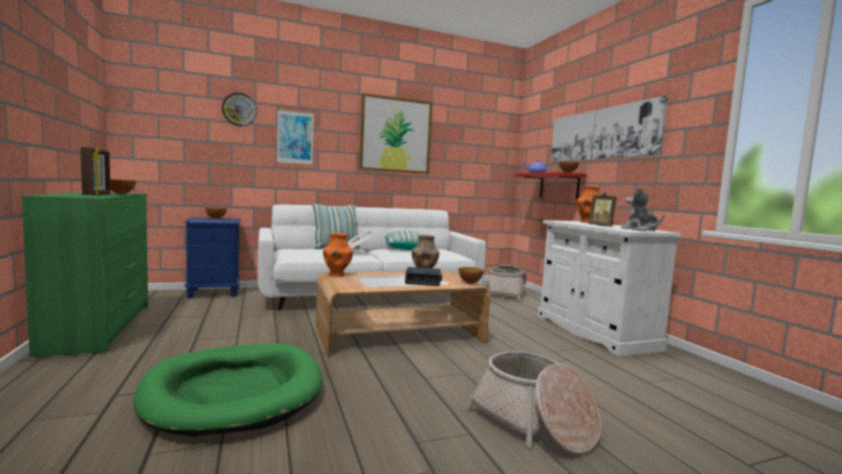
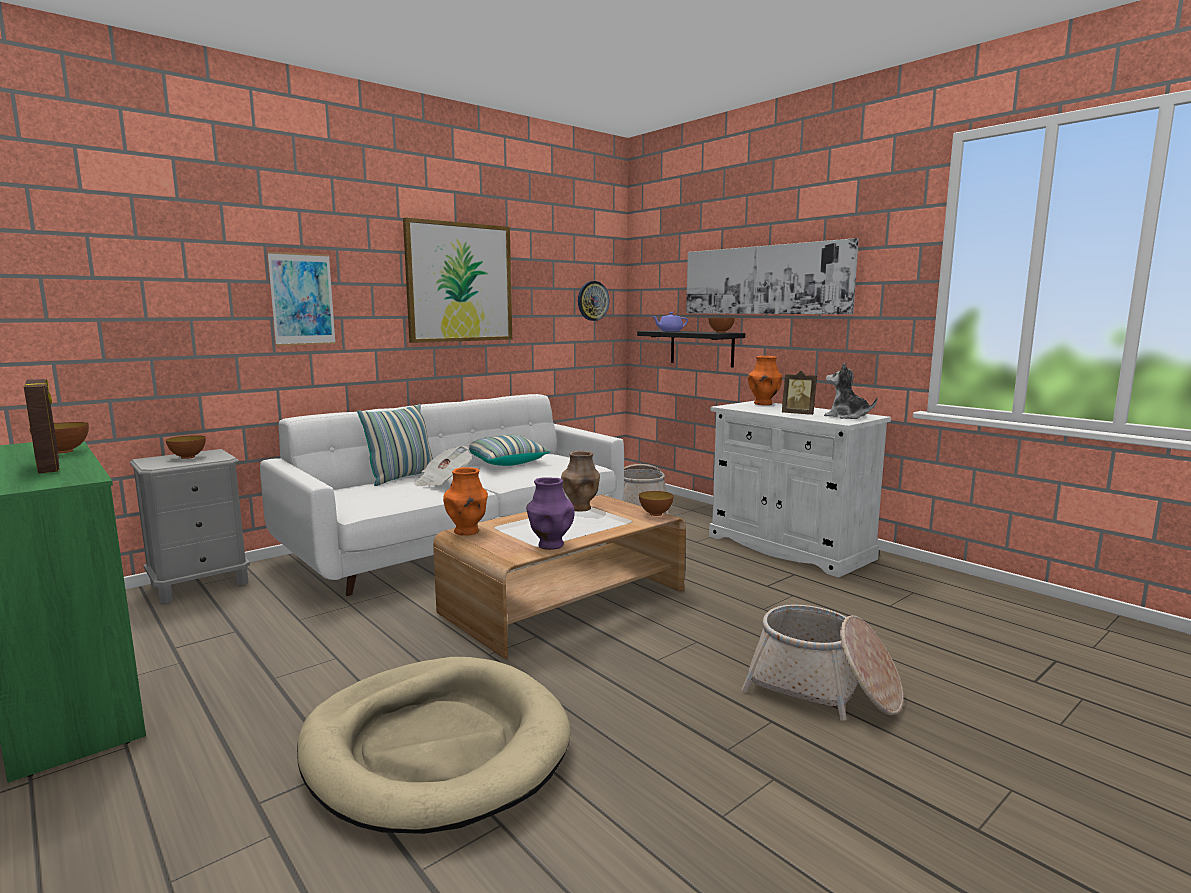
camera: 20 degrees left, 5 degrees up
(214, 293) = (200, 584): blue nightstand -> grey nightstand
(234, 392) = (435, 747): green dog bed -> beige dog bed
(239, 109) = (199, 257): wall clock -> wall clock (592, 301)
(375, 287) = (550, 545): none -> purple vase
(423, 281) = (596, 522): alarm clock -> none
(559, 186) = (701, 348): red shelf -> black shelf

